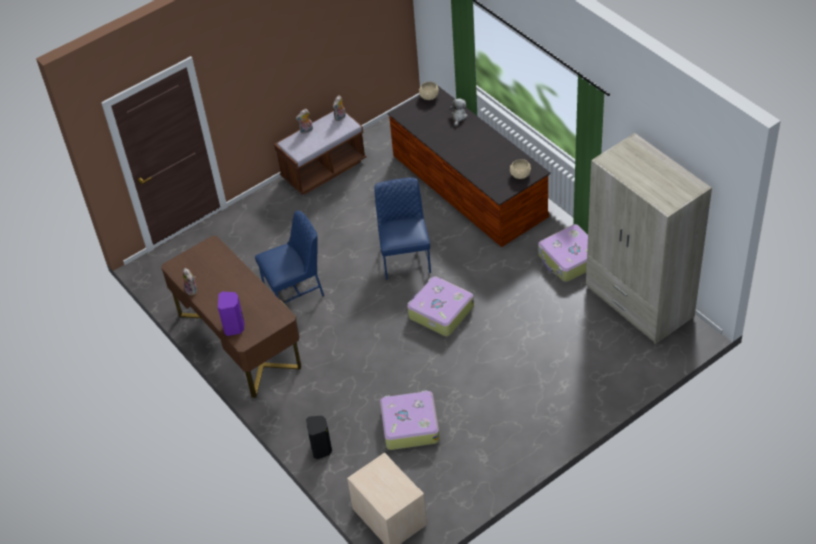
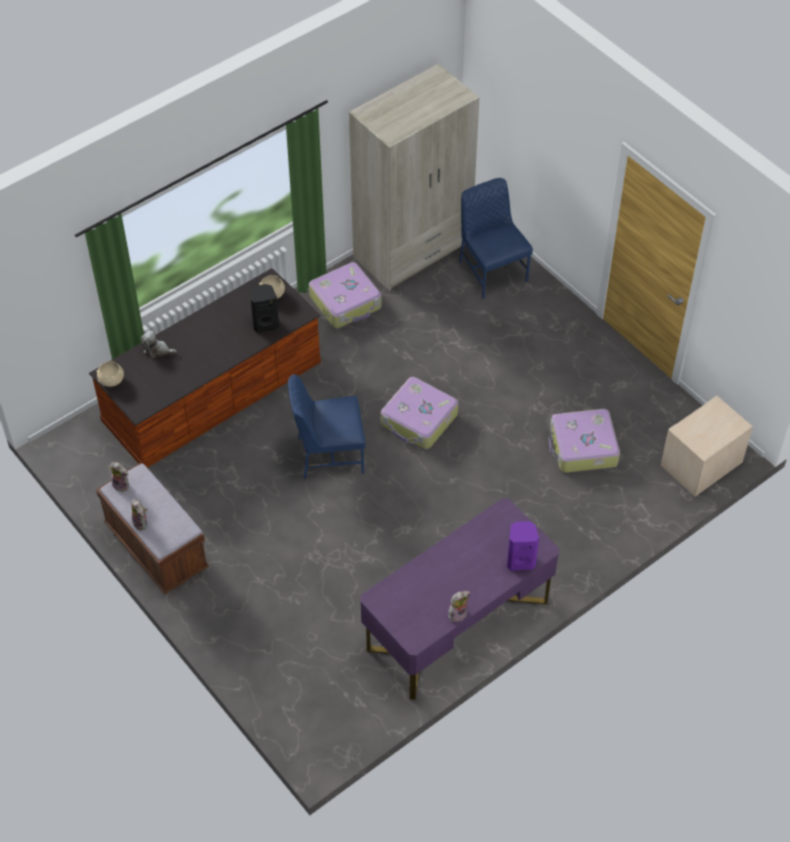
camera: 95 degrees left, 5 degrees up
(239, 340) = (457, 625): brown desk -> purple desk
(295, 291) = (376, 569): blue chair -> blue chair (492, 270)
(321, 449) = (619, 528): black speaker -> black speaker (265, 323)

